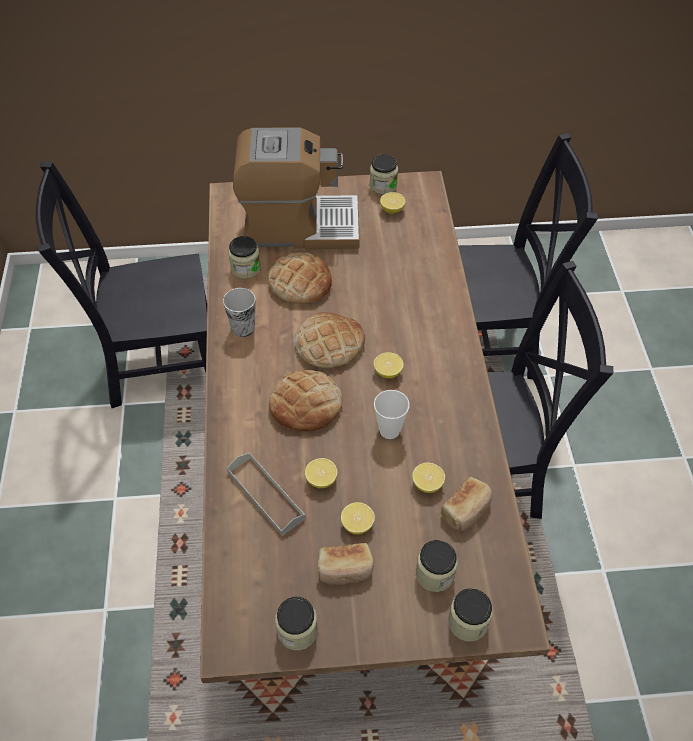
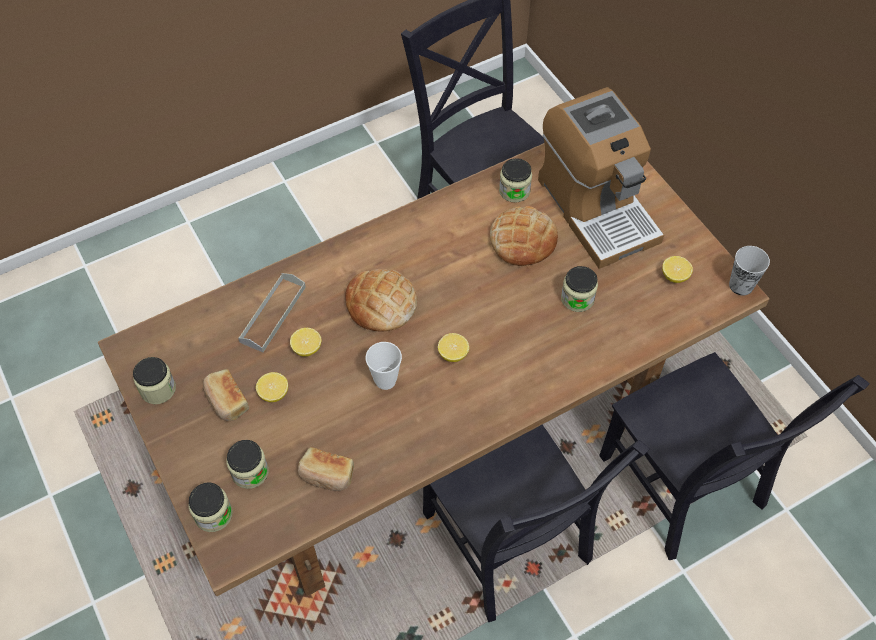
camera: 65 degrees right, 5 degrees up
(243, 328) = (441, 220): cup -> cup (741, 285)
(329, 344) = (460, 293): bread -> none
(383, 185) = (705, 254): jar -> jar (577, 298)
(427, 484) = (340, 433): lemon -> none

